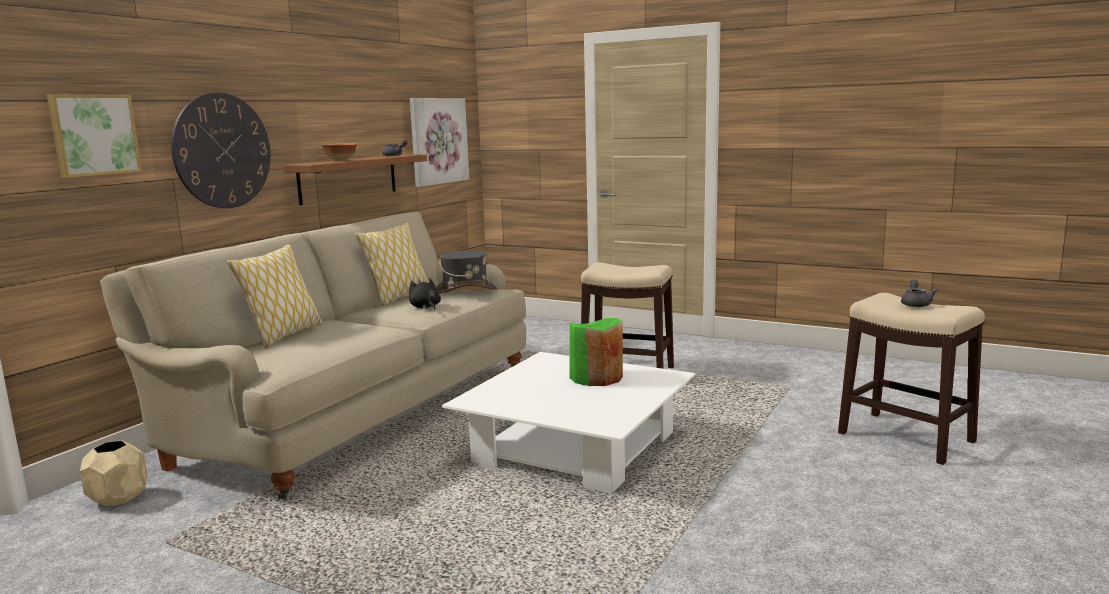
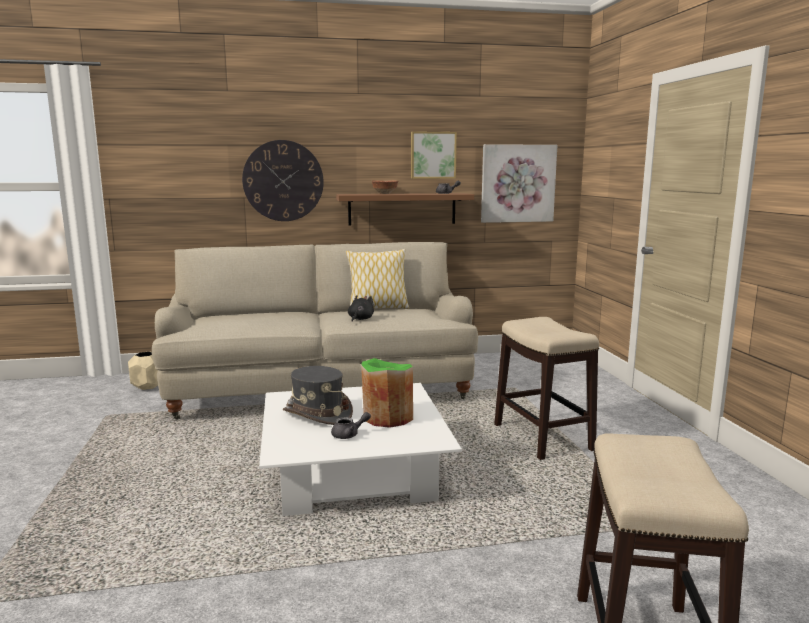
camera: 50 degrees right, 0 degrees up
(93, 135) = (189, 166): picture -> picture (433, 155)
(283, 335) = (249, 314): pillow -> none
(465, 291) = (421, 315): grey hat -> grey hat (317, 414)
(915, 304) = (671, 467): grey teapot -> grey teapot (349, 435)

